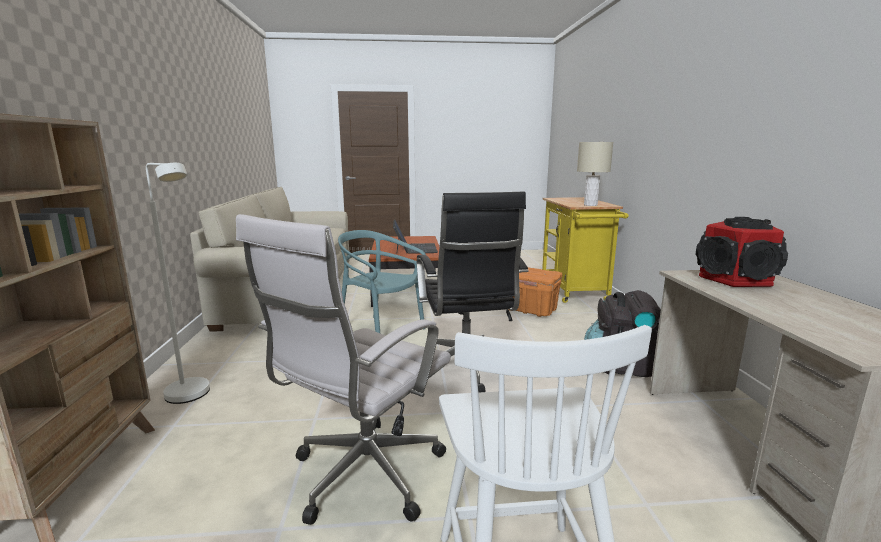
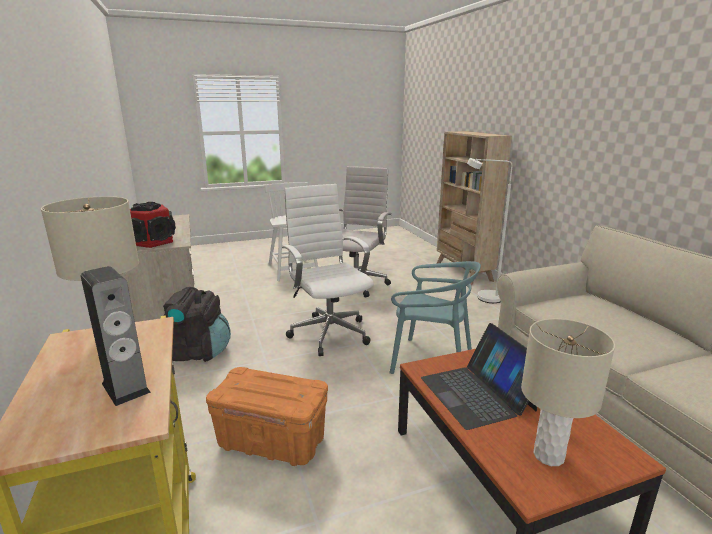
camera: 165 degrees right, 5 degrees up
(410, 239) = (548, 455): none -> beige table lamp
(467, 371) = (328, 332): black office chair -> white office chair
(564, 200) = (126, 388): none -> speaker

